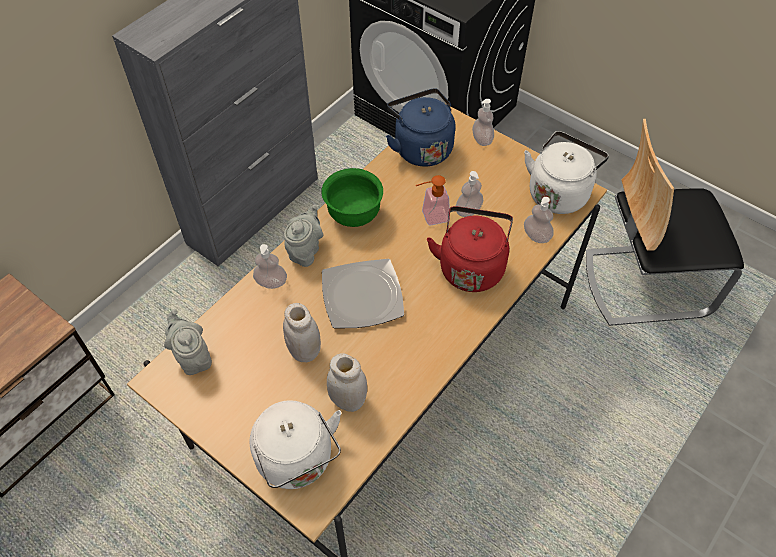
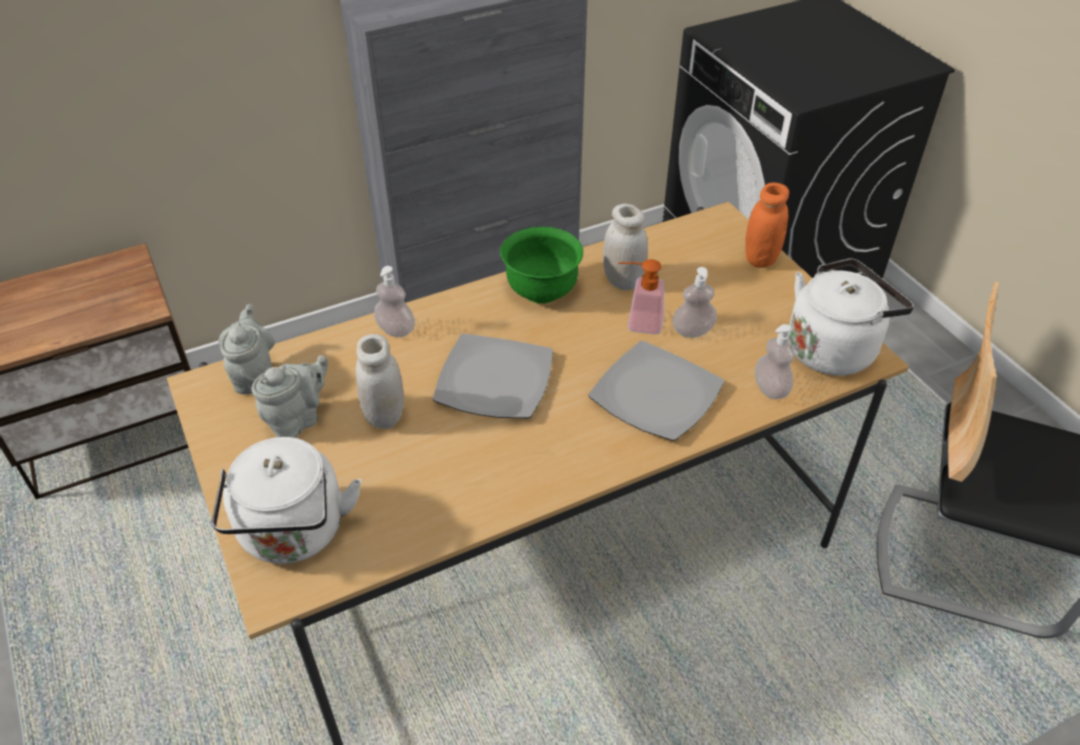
camera: 25 degrees right, 10 degrees down
(305, 251) = (458, 310): grey teapot -> grey teapot (298, 420)
(348, 400) = (400, 489): white jar -> white jar (622, 281)
(421, 147) = (673, 245): blue kettle -> none
(471, 266) = (657, 394): red kettle -> plate
(482, 139) = (760, 258): soap dispenser -> orange jar

